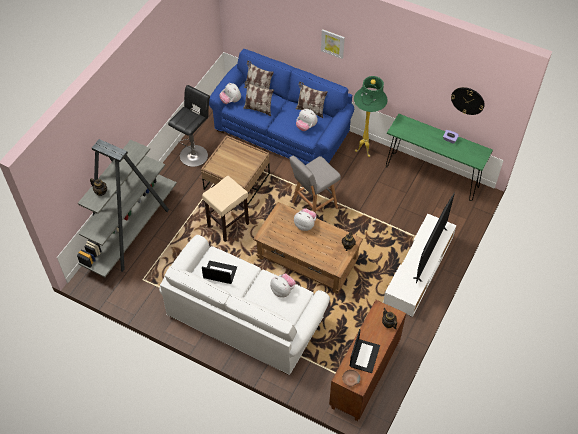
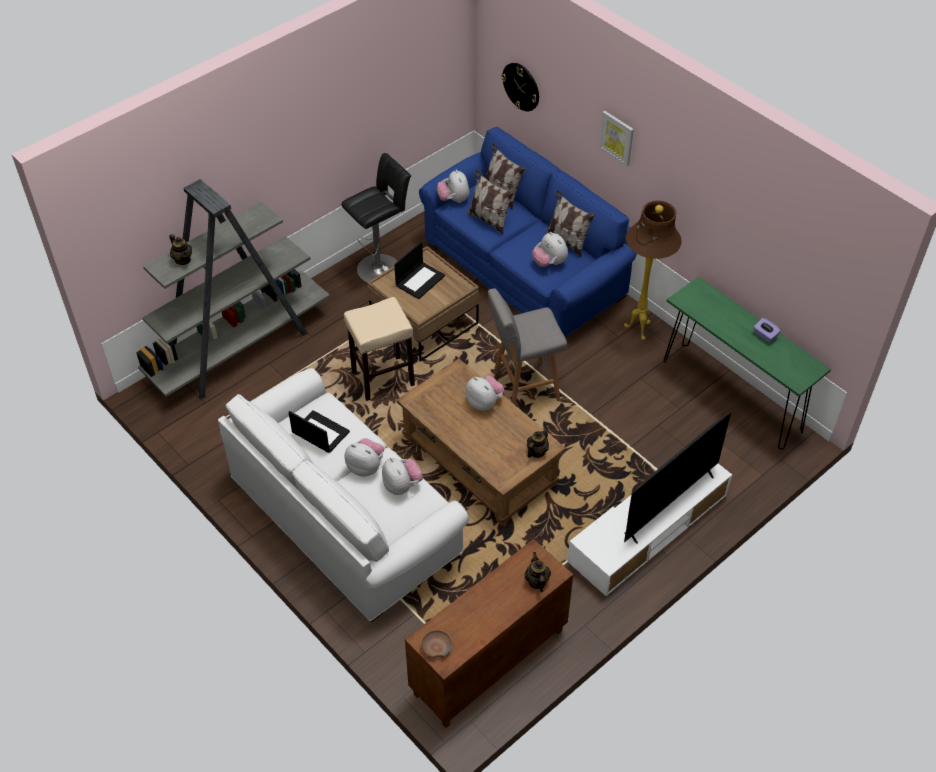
camera: 20 degrees right, 5 degrees down
(256, 285) = (366, 467): none -> plush toy
(364, 151) = (640, 330): green floor lamp -> brown floor lamp
(364, 355) = (475, 617): laptop -> laptop (420, 280)
(467, 100) = (801, 272): wall clock -> wall clock (521, 86)

